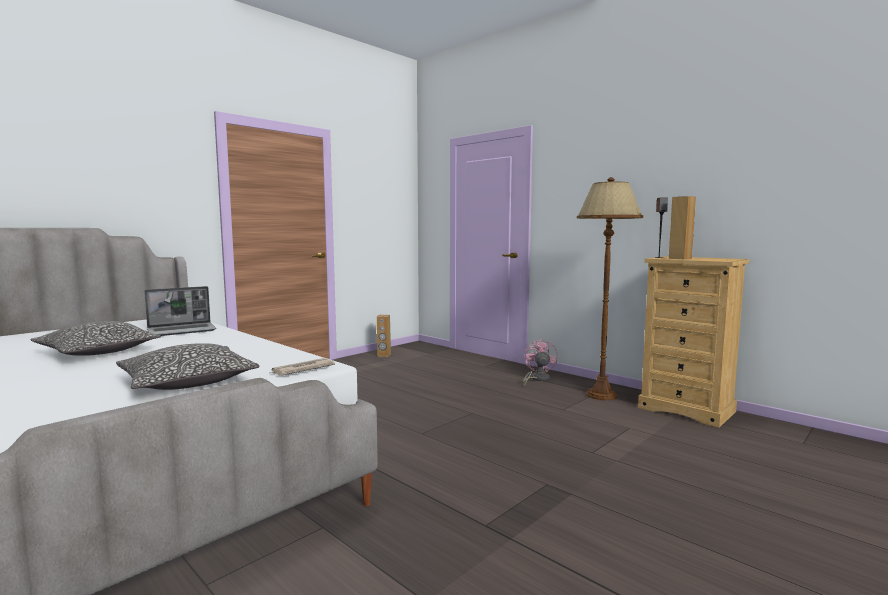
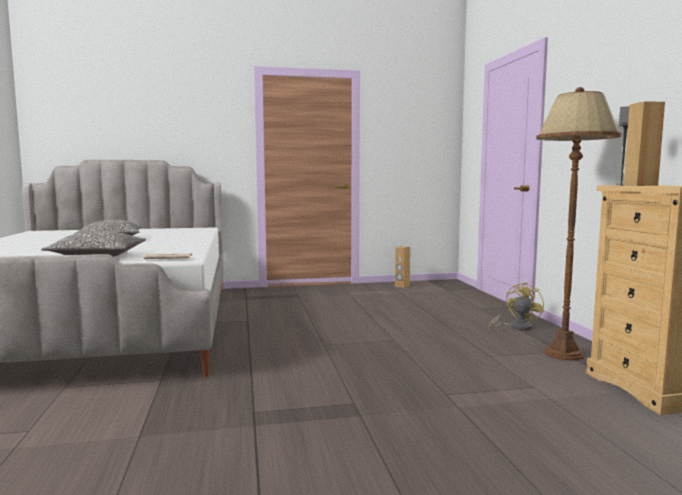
camera: 35 degrees right, 0 degrees up
(182, 331) = (183, 234): laptop -> none
(537, 379) = (516, 327): pink fan -> yellow fan

